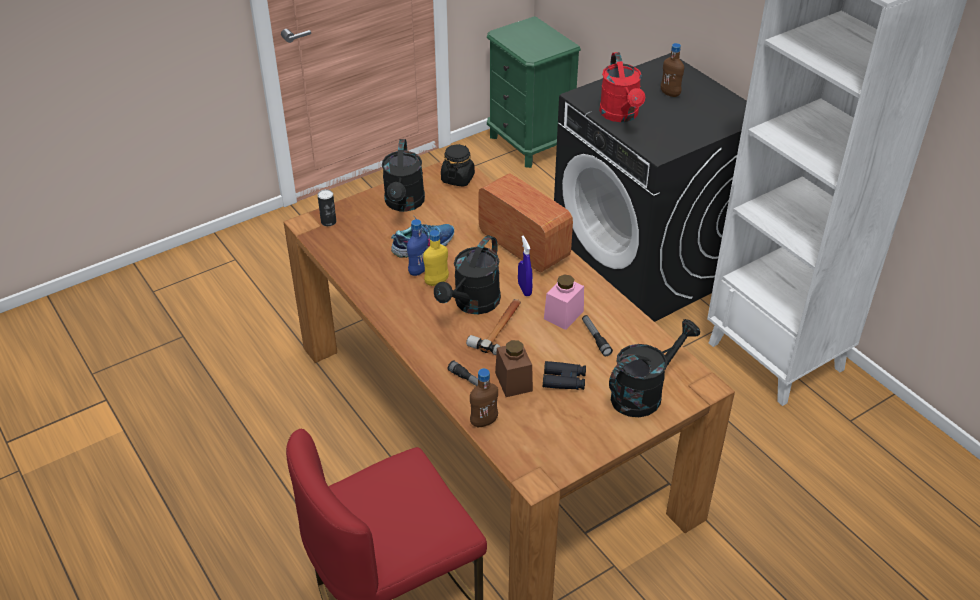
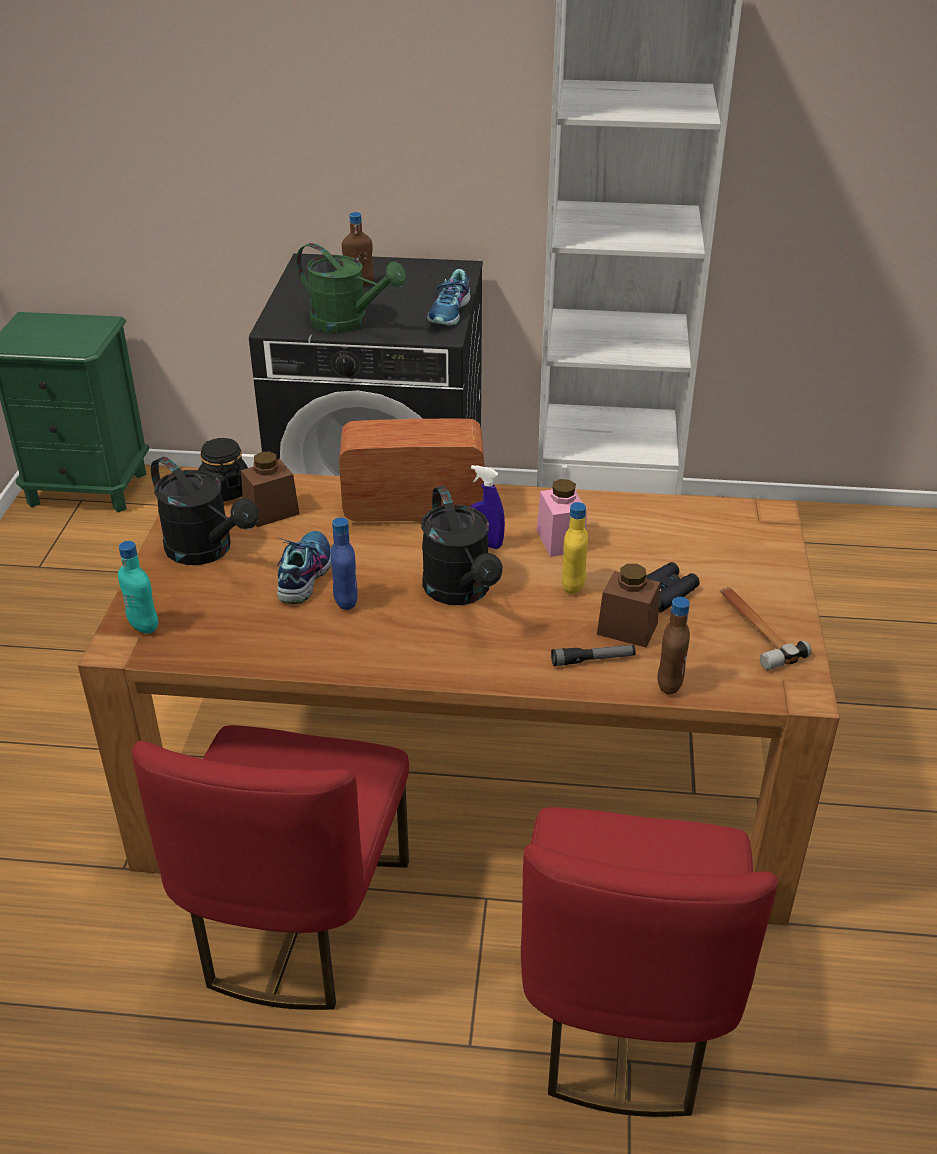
camera: 50 degrees left, 5 degrees down
(328, 222) = (143, 626): can -> turquoise bottle
(331, 425) = (296, 920): none -> red chair
(436, 282) = (385, 598): yellow bottle -> yellow bottle (573, 585)
(460, 203) = (271, 511): none -> brown jar
(499, 327) = (525, 594): hammer -> hammer (754, 630)
(595, 338) = (623, 539): flashlight -> none
(621, 115) = (348, 323): red watering can -> green watering can
(643, 393) = (741, 553): black watering can -> none
(689, 141) = (450, 312): none -> shoe

